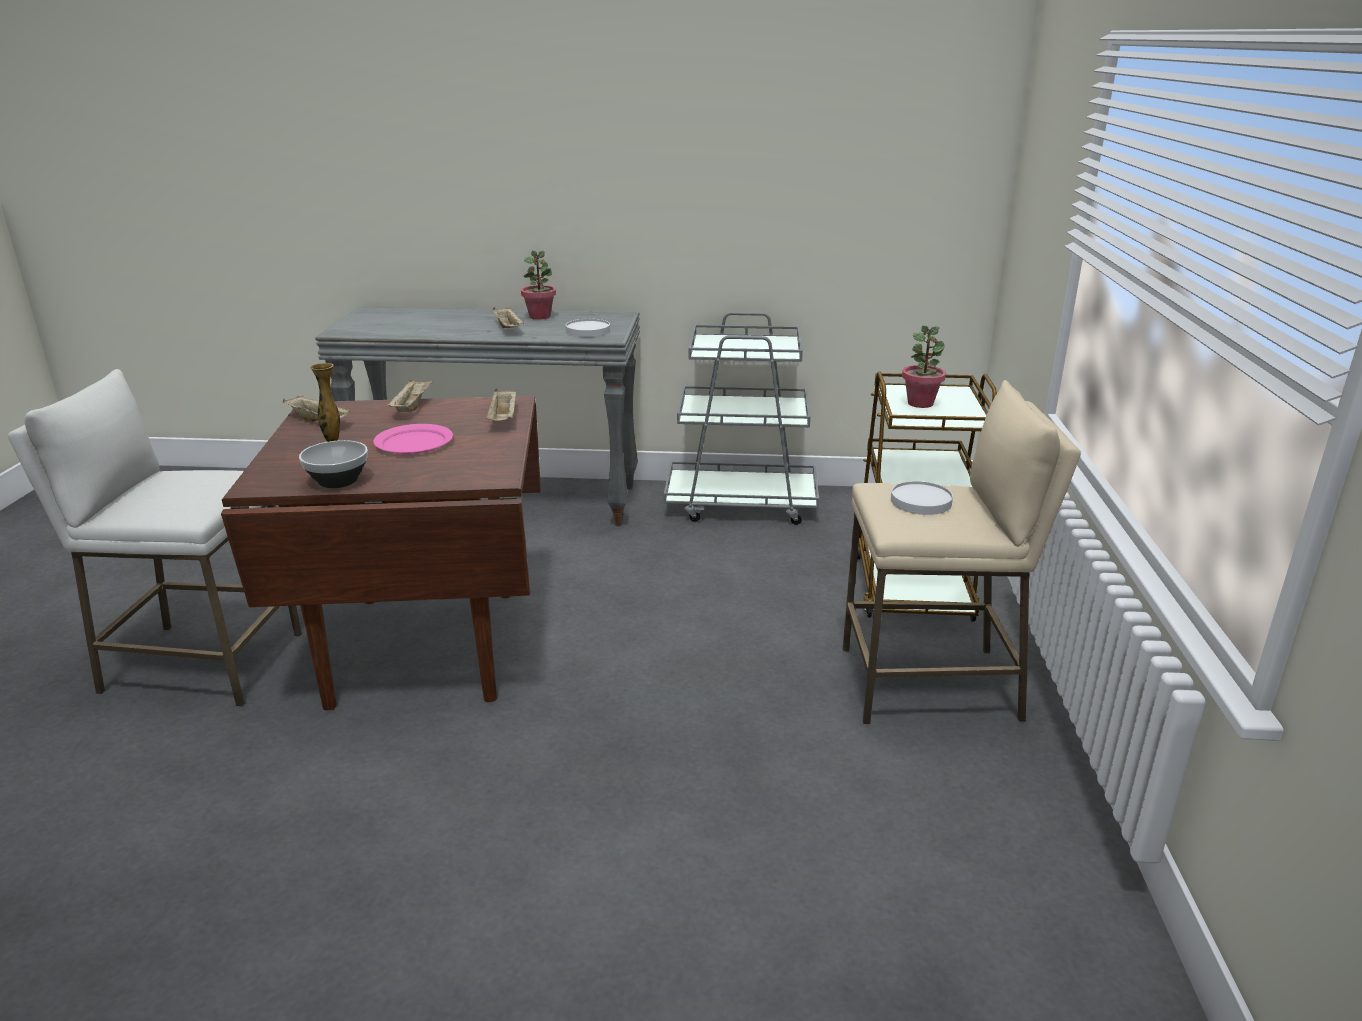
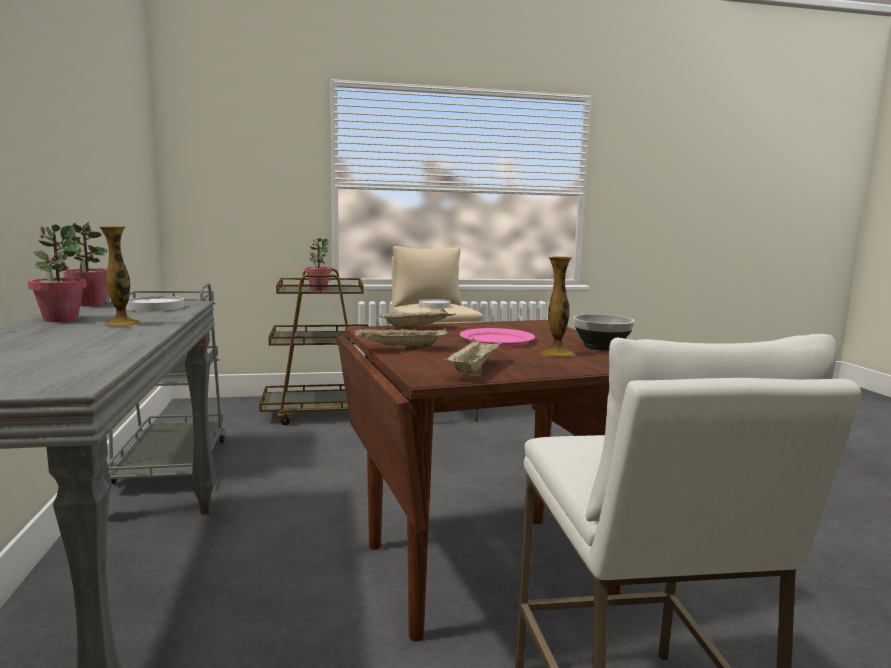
camera: 105 degrees left, 15 degrees down
(508, 328) = (122, 324): beige tray -> vase
(614, 316) = (90, 304): none -> potted plant

